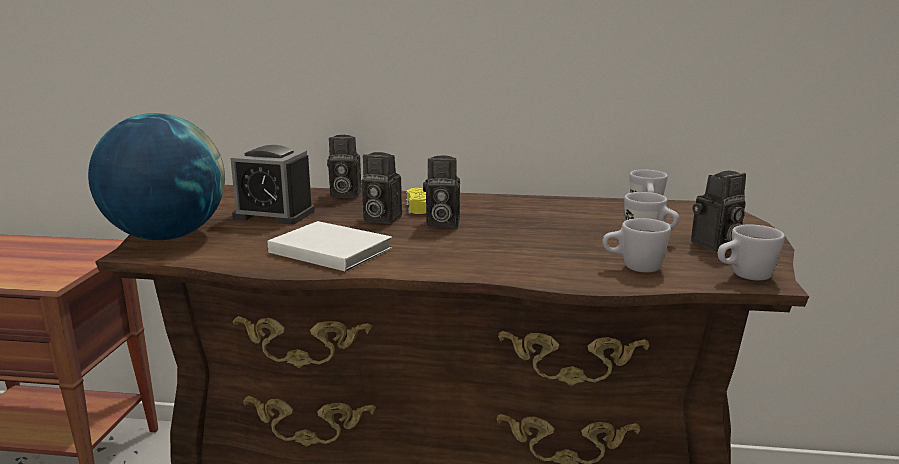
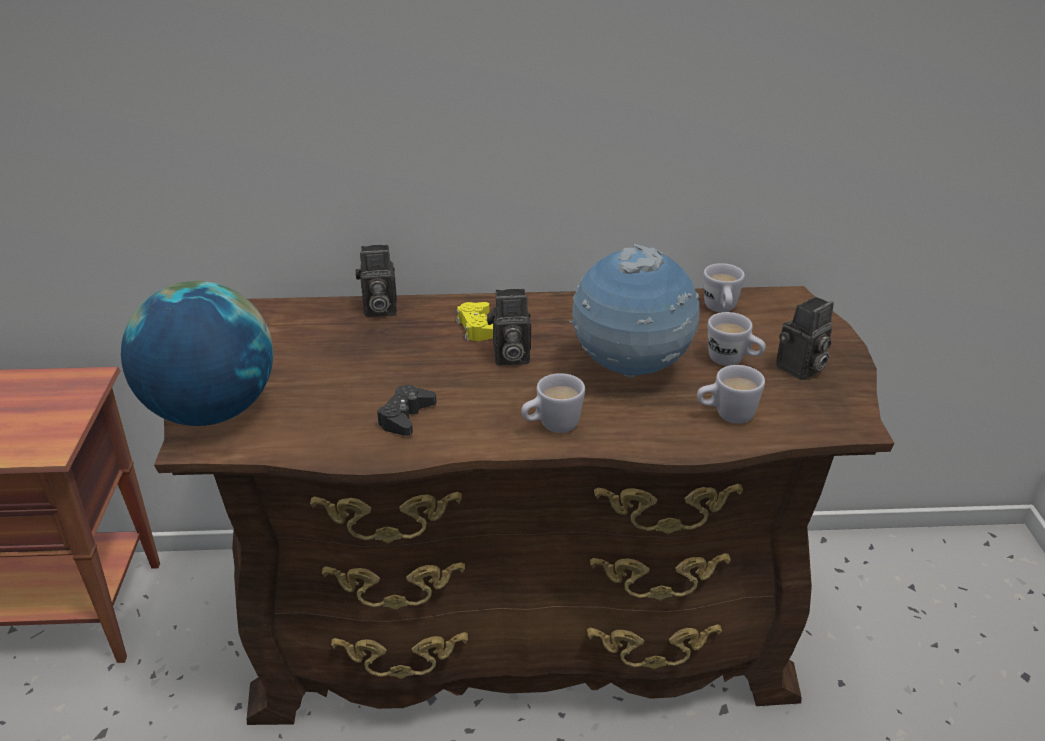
camera: 10 degrees left, 15 degrees up
(274, 214) = (314, 357): alarm clock -> none
(329, 249) = (406, 417): white book -> black game controller
(379, 219) = (438, 355): camera -> none
(549, 237) = (631, 371): none -> globe
(744, 276) = (833, 419): white mug -> white mug (551, 426)

